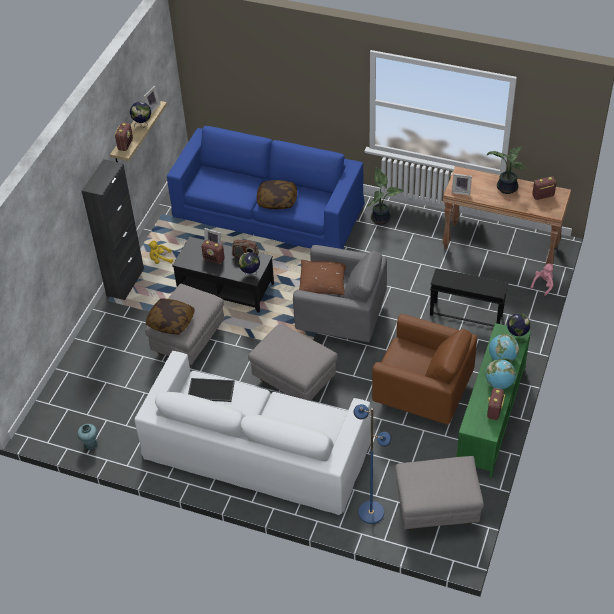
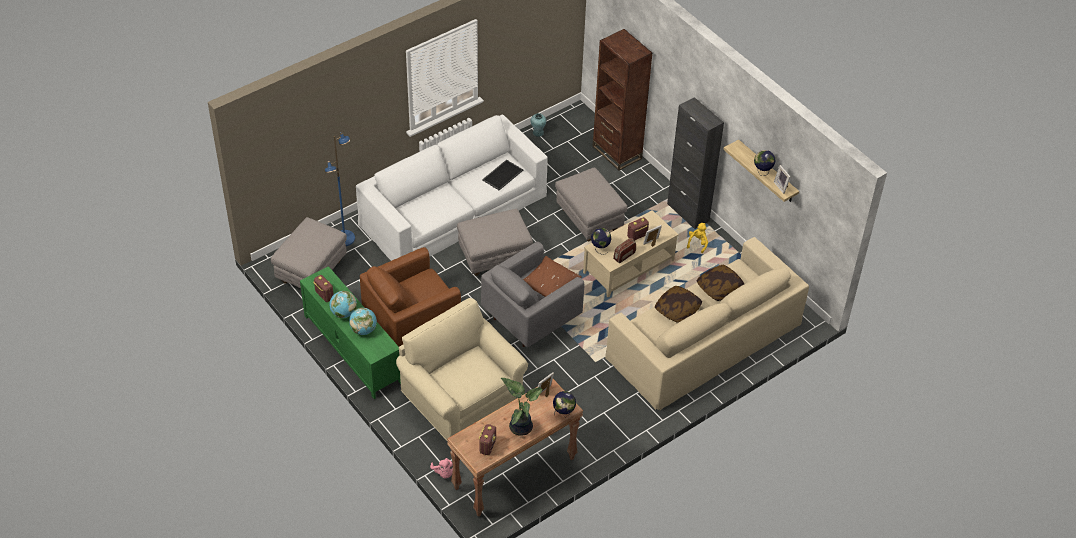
camera: 120 degrees right, 0 degrees up
(77, 368) = (617, 152): none -> brown bookcase
(125, 144) = (743, 152): radio -> none
(171, 322) = (586, 180): pillow -> pillow (719, 288)
(226, 287) = (629, 267): black coffee table -> beige coffee table
(268, 209) = (704, 339): blue sofa -> beige sofa
(381, 218) = (626, 411): potted plant -> none
(466, 314) = (461, 398): black side table -> beige armchair
(517, 336) = (374, 352): globe -> globe (563, 413)

